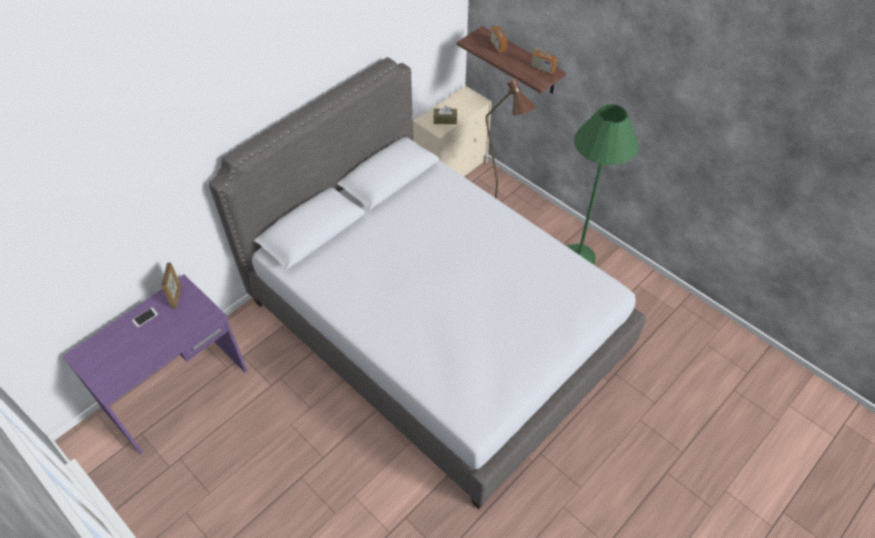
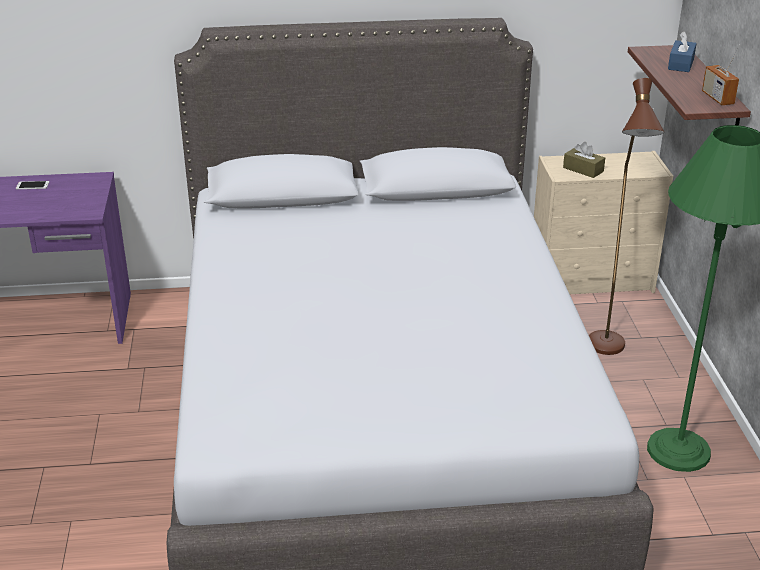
camera: 40 degrees right, 20 degrees down
(177, 297) = (81, 184): picture frame -> none
(498, 46) = (681, 64): radio -> blue tissue box

